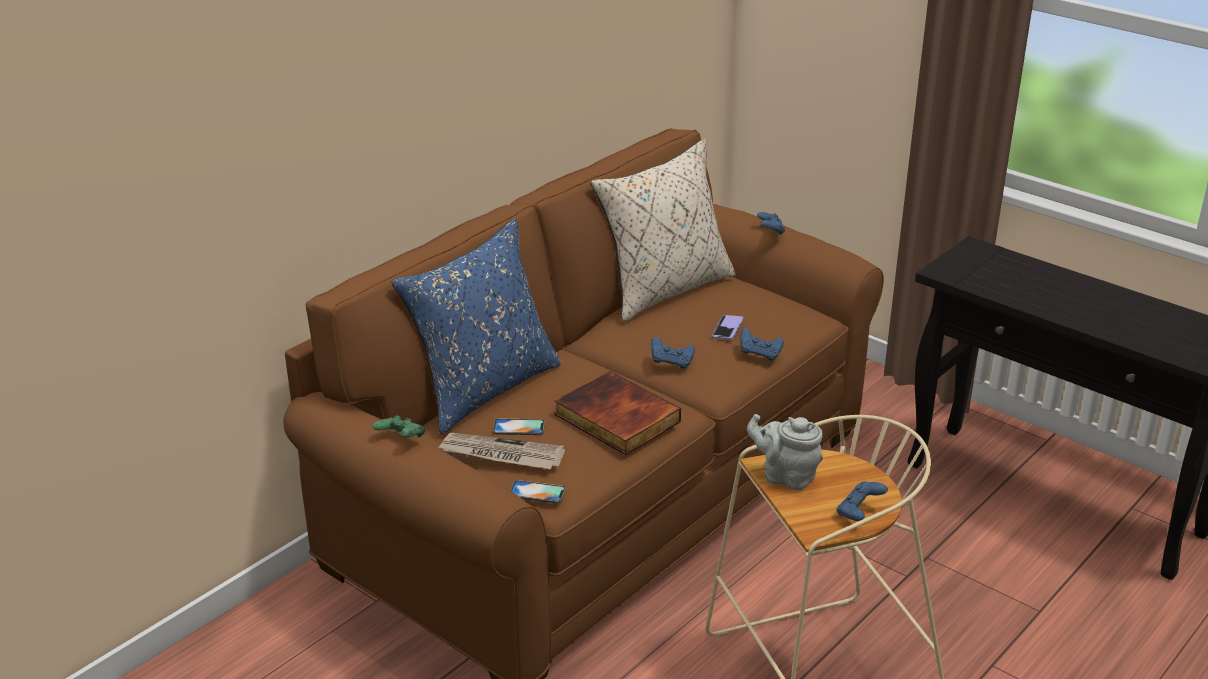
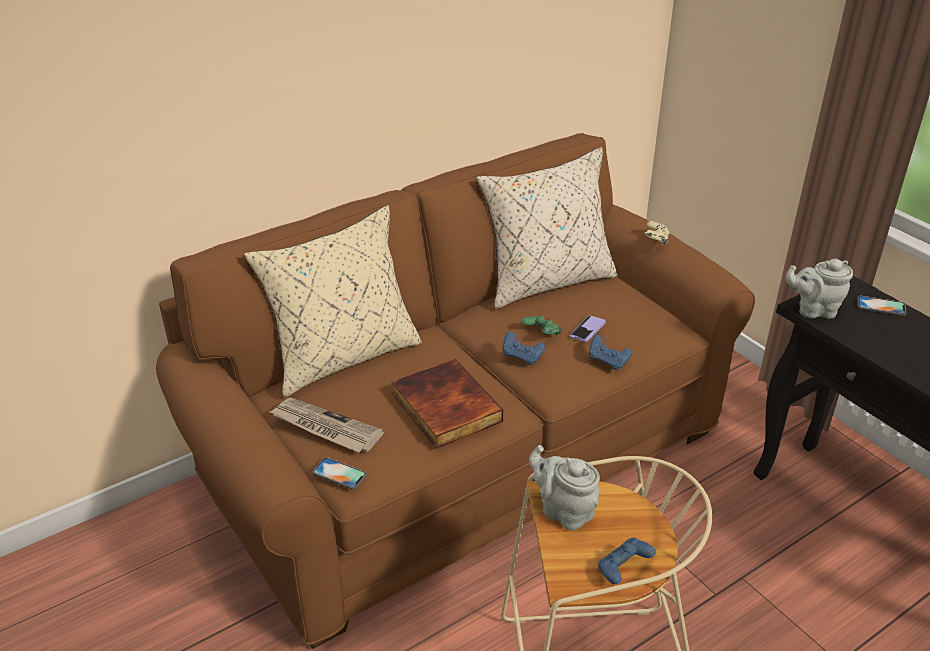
camera: 15 degrees right, 5 degrees up
(400, 440) = (224, 404): green game controller -> green game controller (541, 335)
(483, 389) = (343, 357): blue pillow -> beige pillow
(519, 427) = (354, 402): phone -> phone (881, 306)
(770, 232) = (655, 241): blue game controller -> beige game controller
(951, 273) = (813, 310): none -> grey teapot

